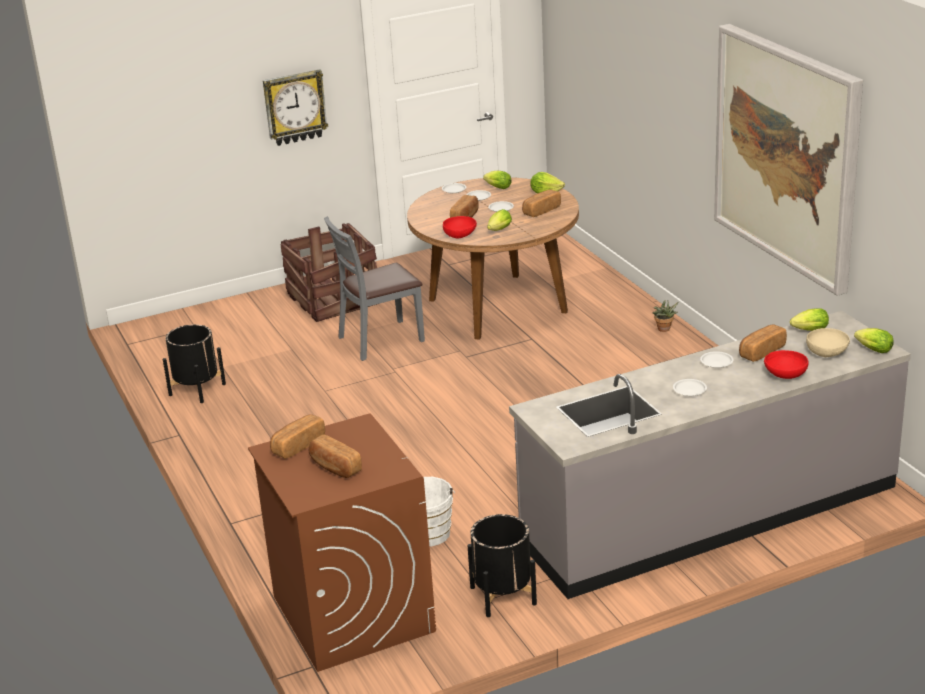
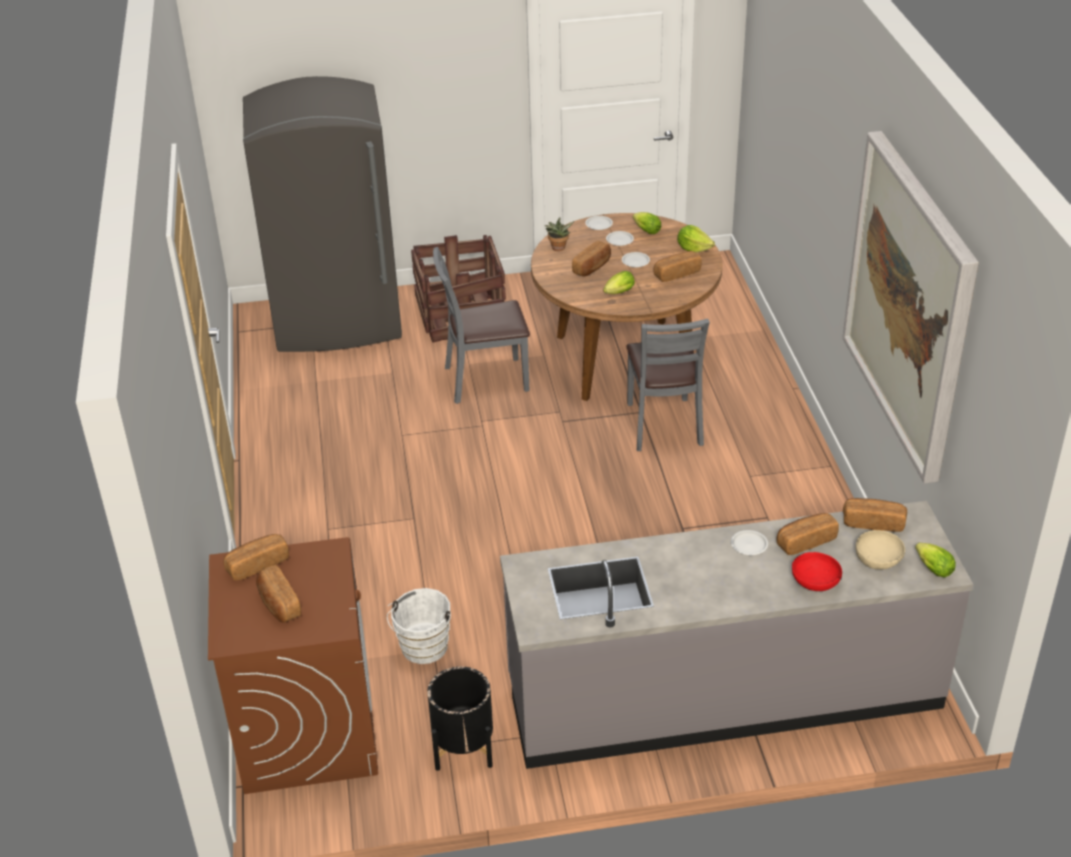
camera: 15 degrees right, 10 degrees up
(197, 389) = (280, 405): black planter -> none
(220, 322) = (338, 322): none -> grey fridge
(295, 107) = (443, 106): wall clock -> none
(460, 235) = (575, 292): red bowl -> none
(556, 344) = (663, 425): none -> grey chair
(664, 330) = (788, 430): potted plant -> potted plant (558, 249)
(689, 389) = (700, 578): white plate -> none
(808, 331) = (873, 522): lettuce -> bread

